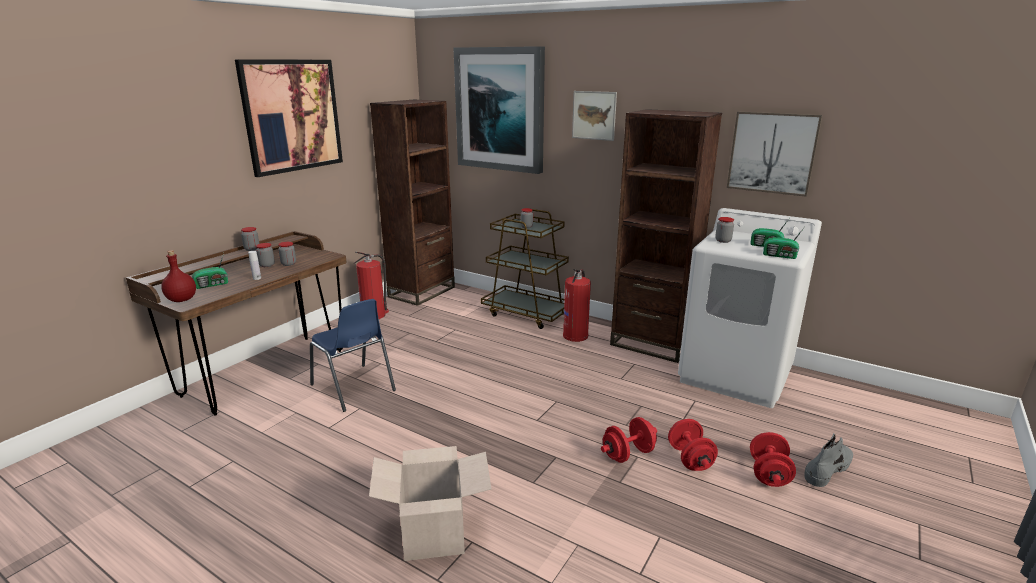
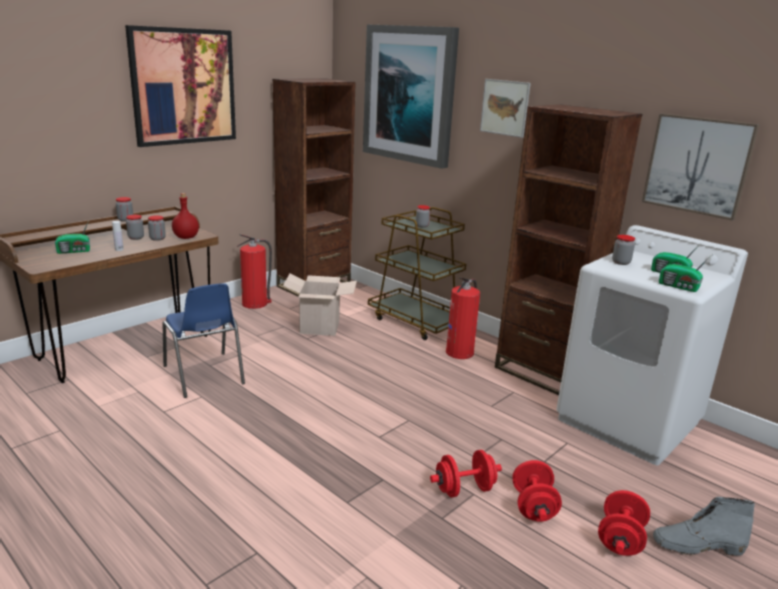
camera: 10 degrees right, 0 degrees up
(182, 300) = (39, 262): red bottle -> red bottle (186, 237)
(434, 536) = (221, 539): cardboard box -> cardboard box (319, 327)
(828, 468) = (697, 545): grey boot -> grey boot turned 150 degrees counterclockwise

